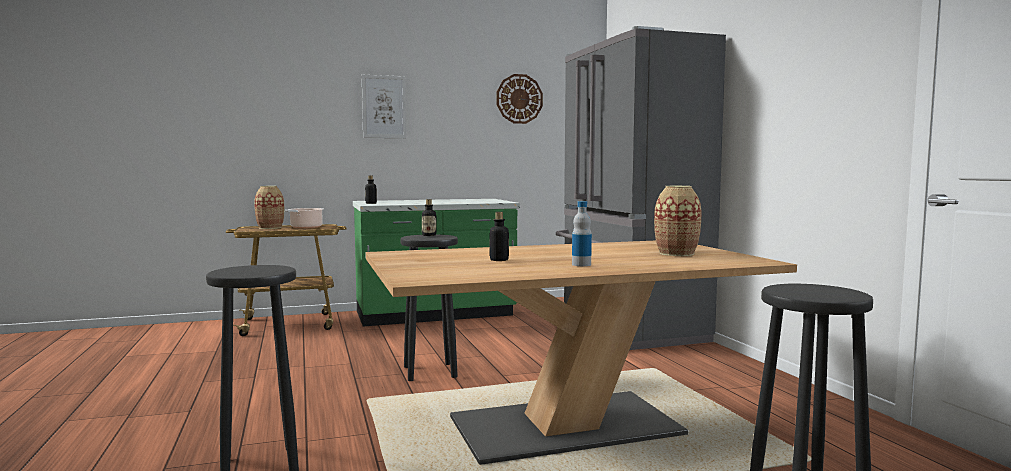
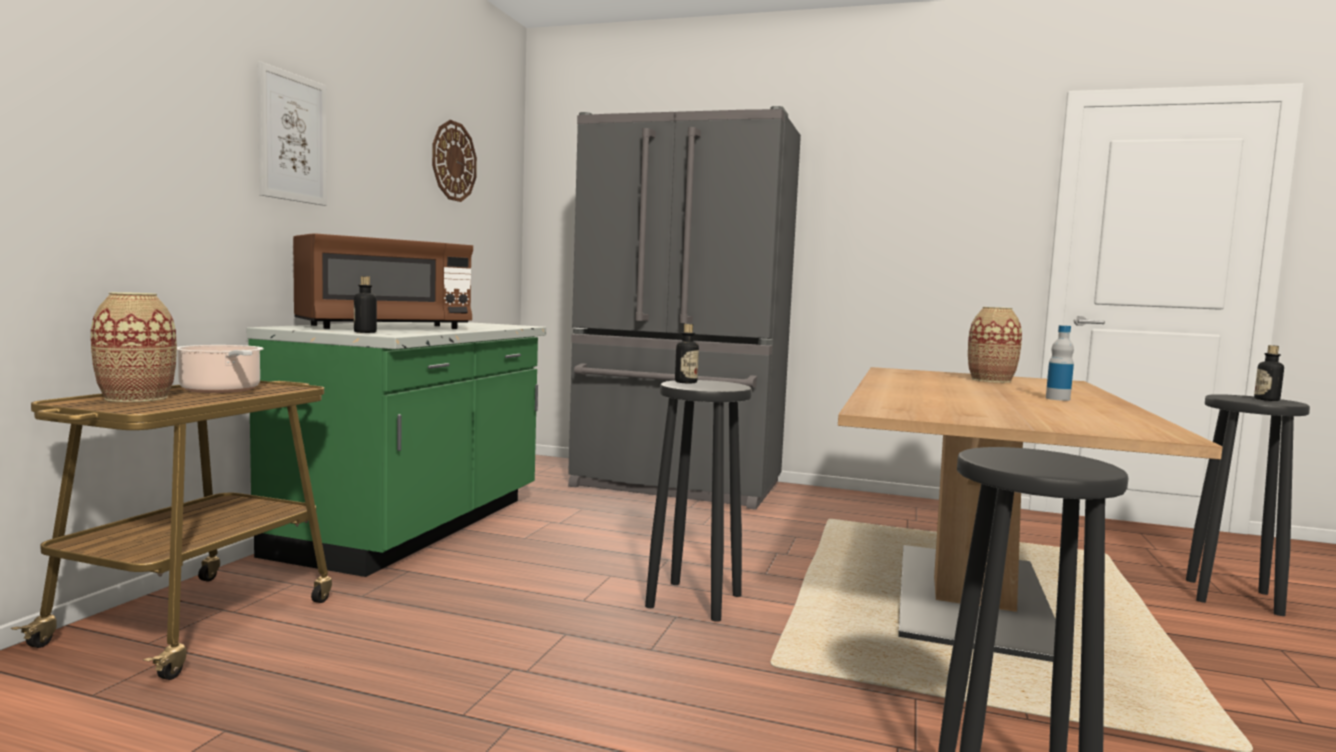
camera: 55 degrees left, 0 degrees up
(409, 201) = (384, 327): none -> brown microwave
(499, 260) = (996, 403): bottle -> bottle (1266, 399)

